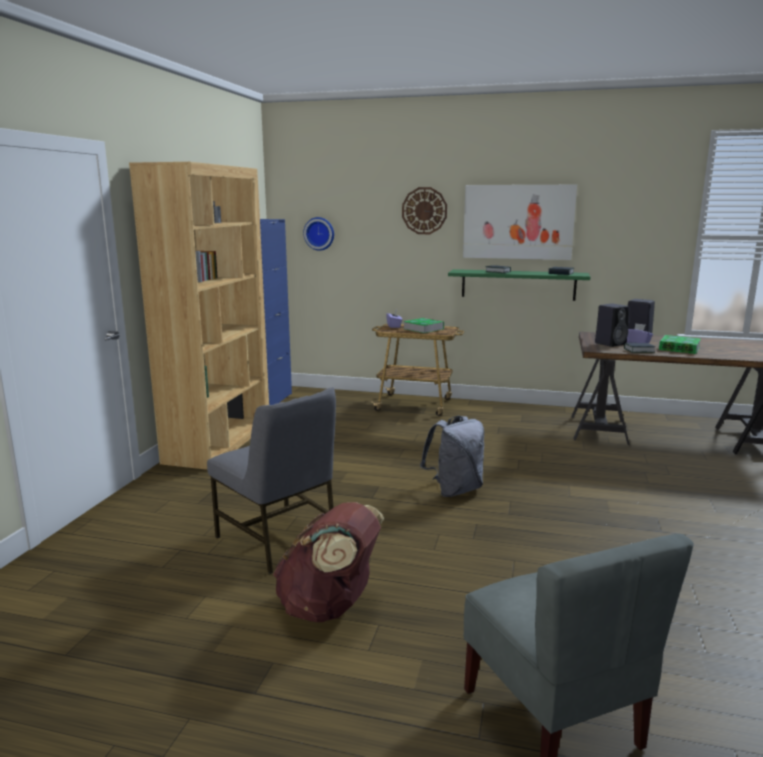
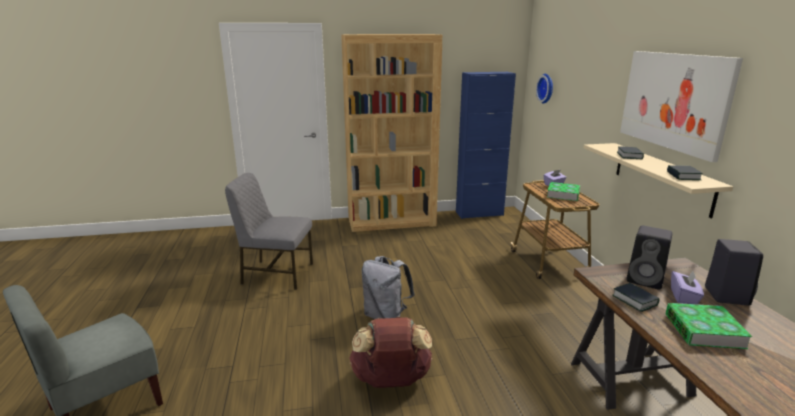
camera: 65 degrees right, 5 degrees up
(278, 540) = (276, 274): grey chair -> grey chair turned 75 degrees clockwise
(330, 607) = (210, 307): brown backpack -> brown backpack (391, 381)
(424, 211) = (605, 76): wall clock -> none
(518, 284) = (661, 177): green shelf -> beige shelf

